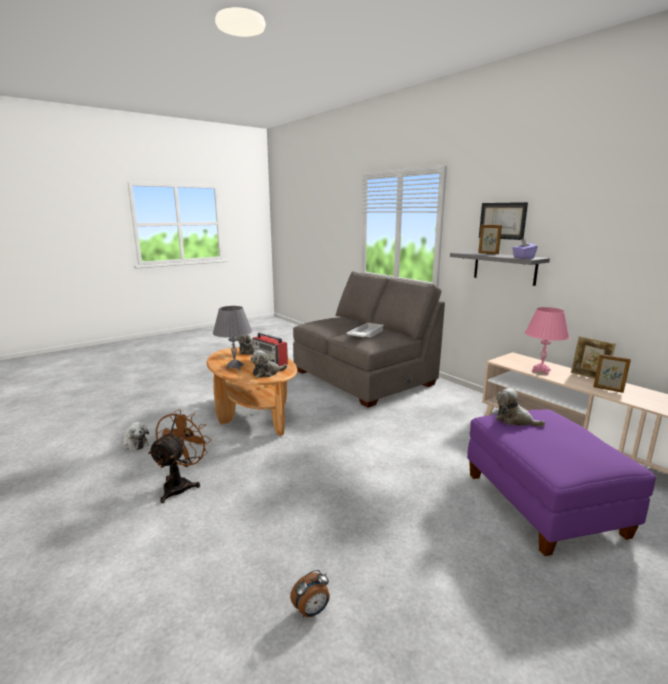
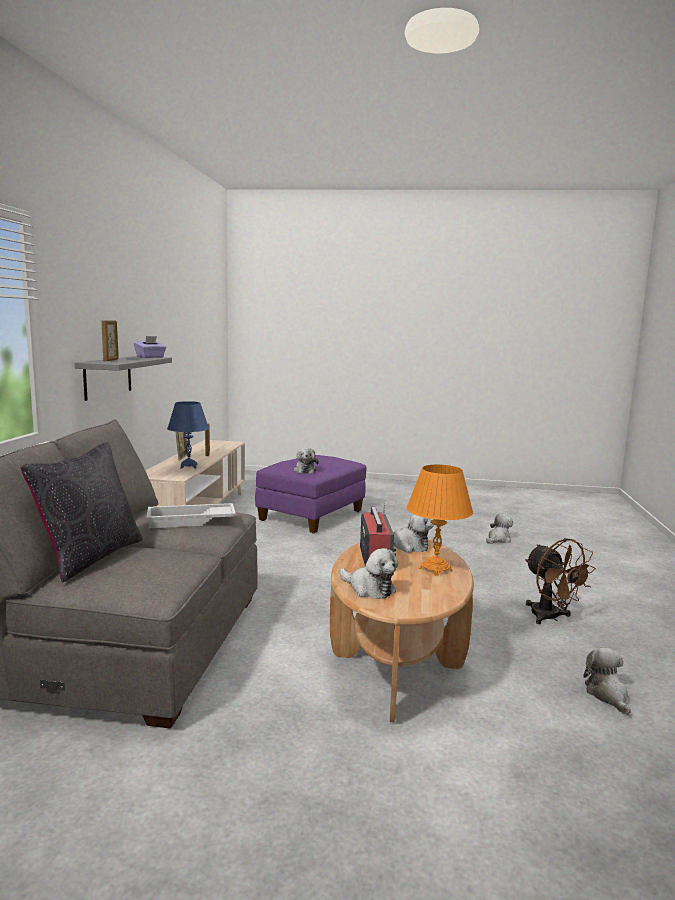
camera: 135 degrees left, 5 degrees down
(181, 485) = (550, 618): brown fan -> brown fan turned 90 degrees counterclockwise
(235, 367) = (435, 569): grey table lamp -> orange table lamp
(312, 611) = (498, 539): alarm clock -> plush toy
(351, 321) = (90, 557): none -> black pillow
(502, 221) = (99, 314): picture -> none
(541, 371) = (189, 466): pink table lamp -> blue table lamp

